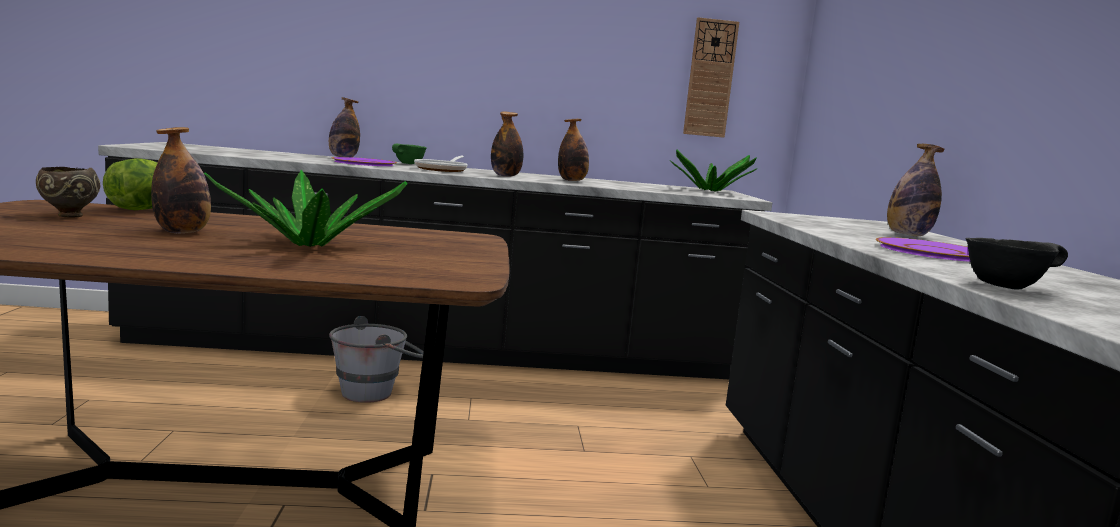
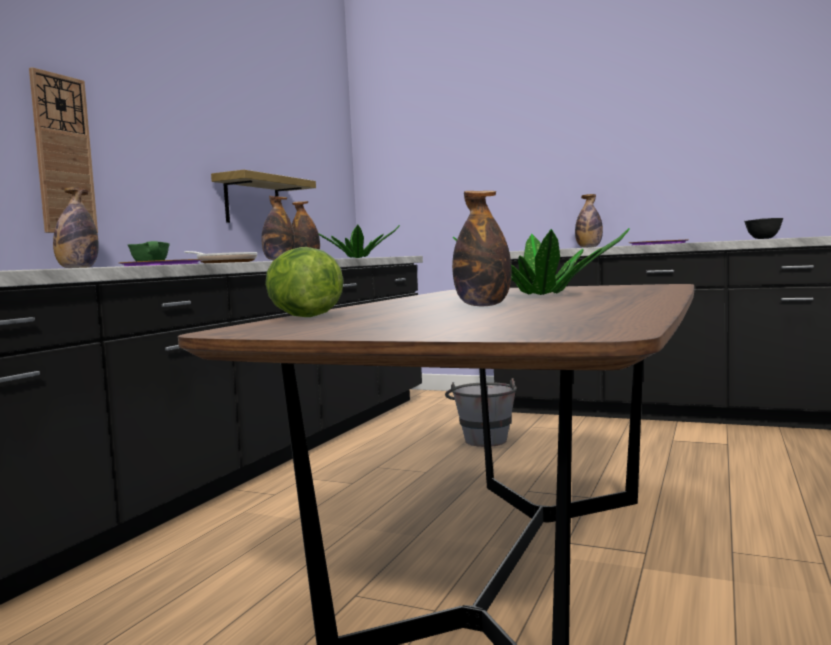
camera: 60 degrees left, 5 degrees down
(68, 216) = (368, 321): brown bowl -> none
(377, 392) = (328, 497): grey bucket -> grey bucket (483, 438)
(585, 114) = (252, 201): none -> shelf
(710, 78) = (314, 167): wall clock -> wall clock (63, 154)

